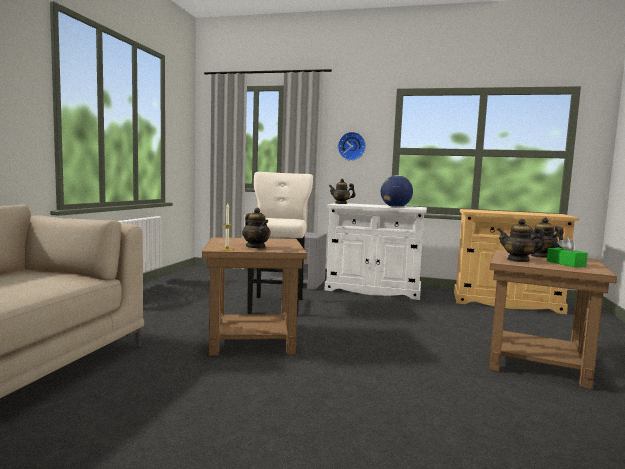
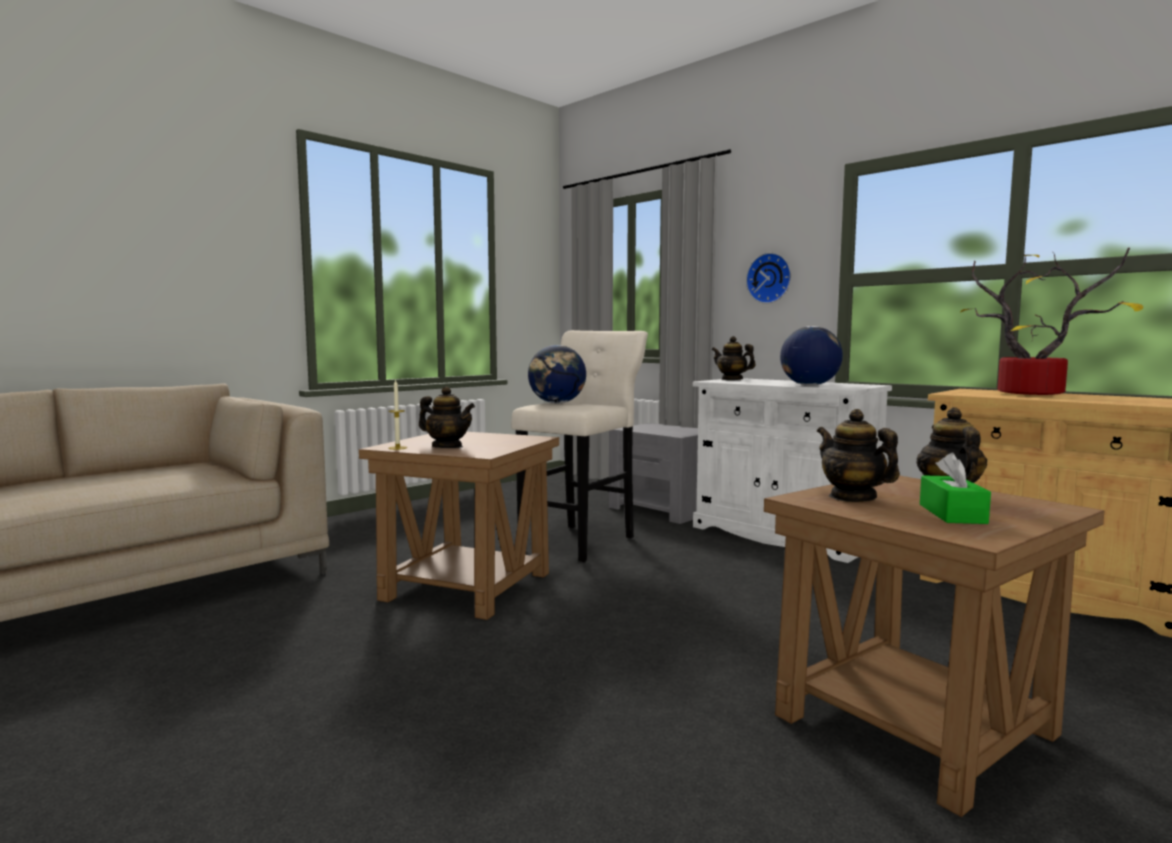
camera: 30 degrees right, 0 degrees up
(256, 247) = (447, 447): teapot -> teapot turned 60 degrees counterclockwise
(268, 218) = (557, 403): none -> globe
(500, 211) = (1035, 394): none -> potted plant

